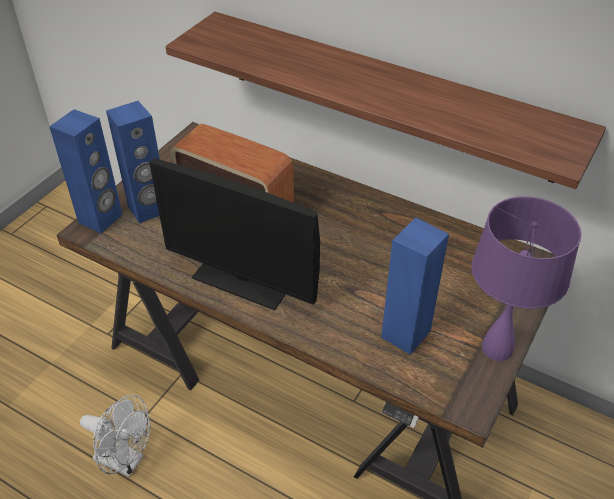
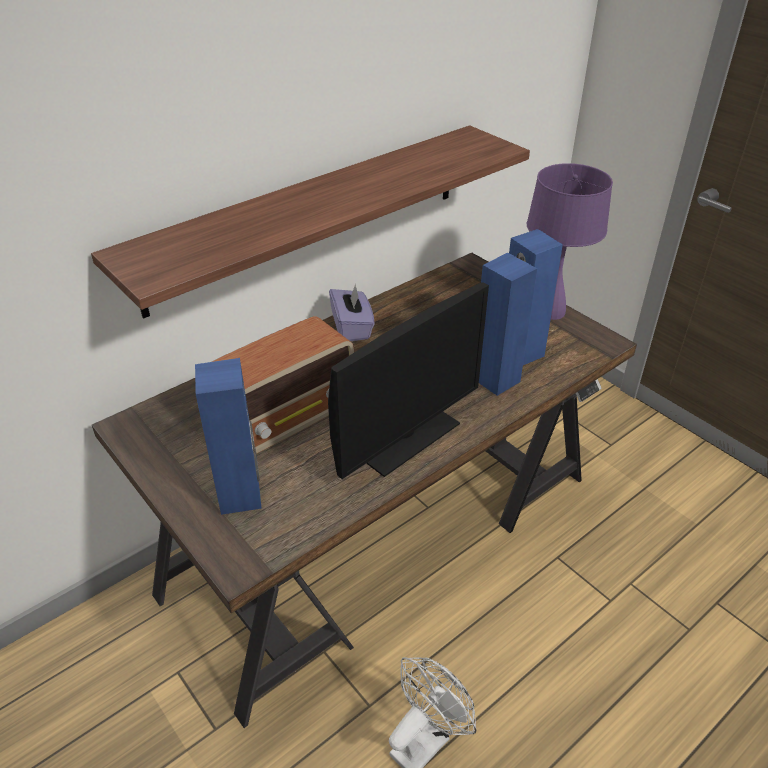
camera: 70 degrees left, 5 degrees down
(101, 219) = (227, 546): blue speaker -> blue speaker (496, 379)
(373, 208) = (352, 328): none -> purple tissue box

